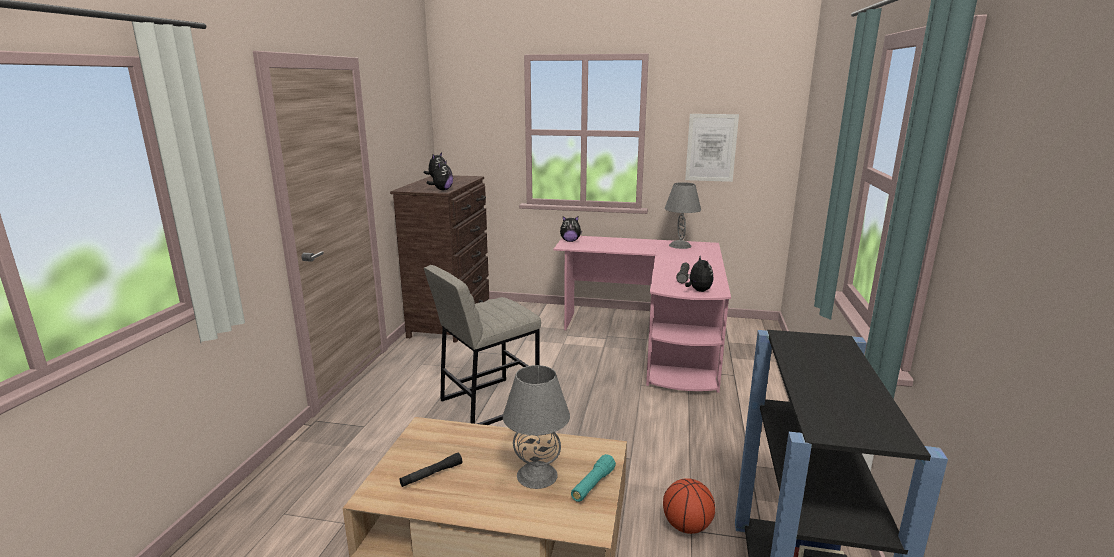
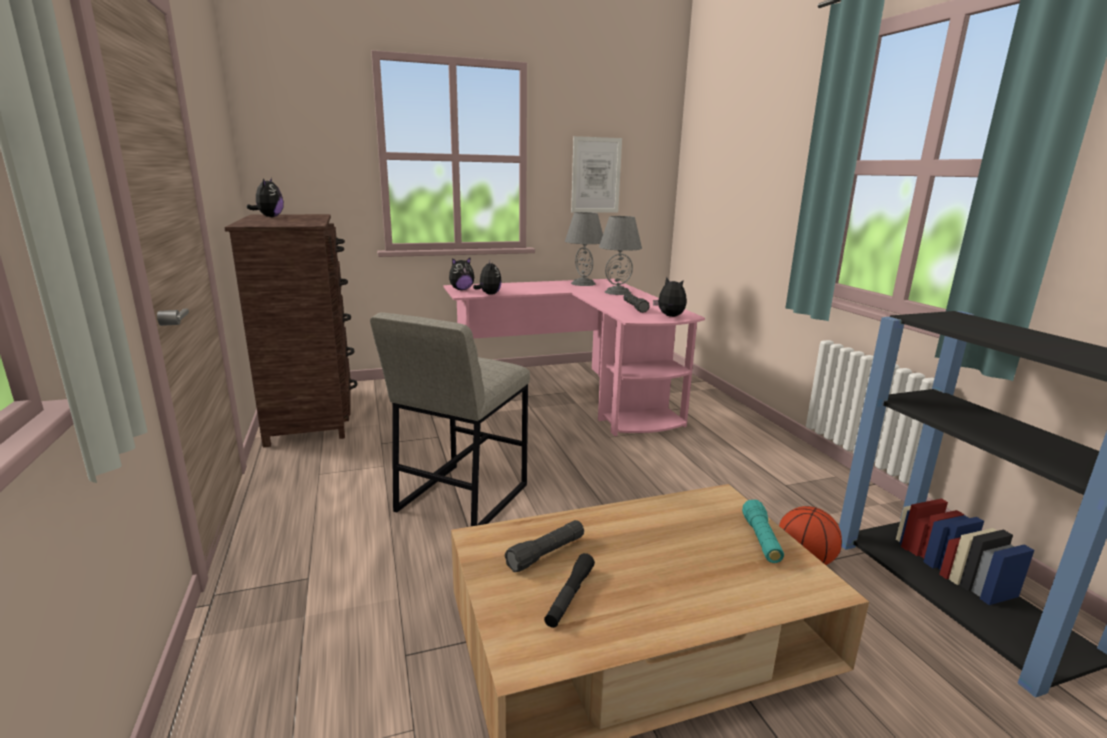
camera: 30 degrees left, 0 degrees up
(442, 190) = (307, 224): plush toy -> plush toy (489, 294)
(448, 447) = (546, 554): none -> black flashlight
(537, 475) = (693, 549): grey table lamp -> grey table lamp (617, 292)

